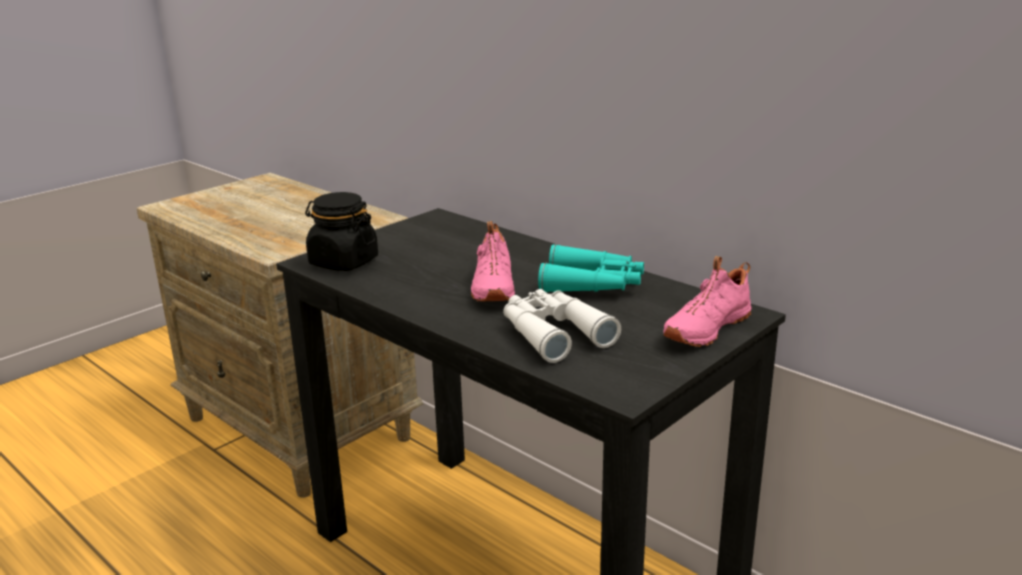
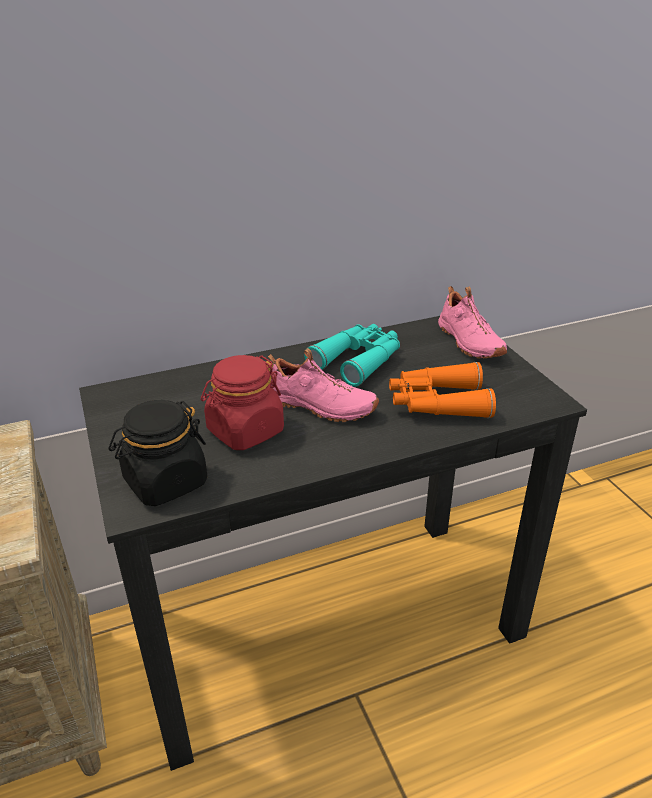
camera: 65 degrees left, 10 degrees up
(428, 269) = (245, 431): none -> red jar
(553, 333) = (437, 403): white binoculars -> orange binoculars

